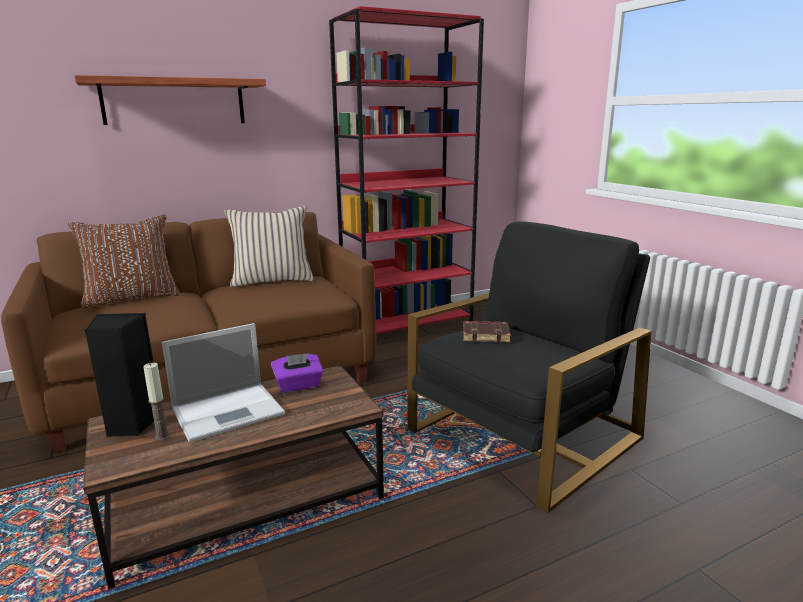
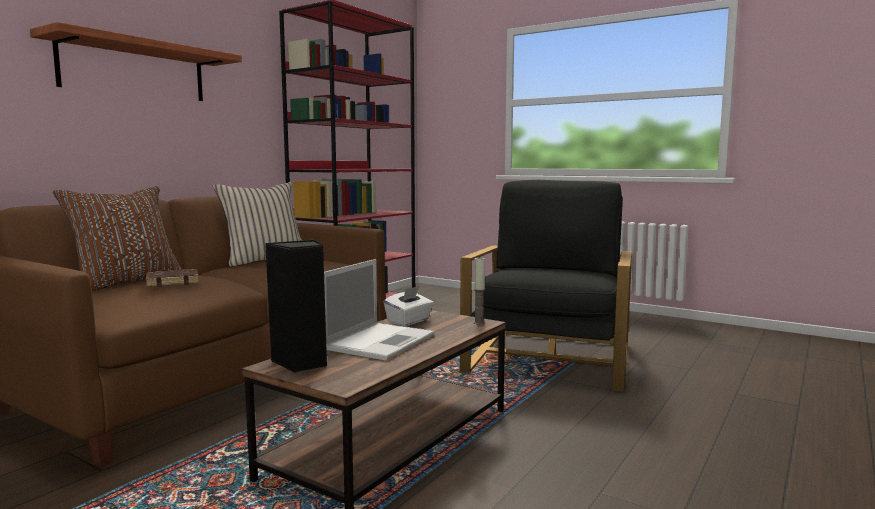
camera: 30 degrees left, 10 degrees down
(162, 436) = (352, 362): candle -> candle (479, 323)
(298, 386) = (409, 321): purple tissue box -> white tissue box
(486, 335) = (525, 268): brown book -> brown book (173, 282)

